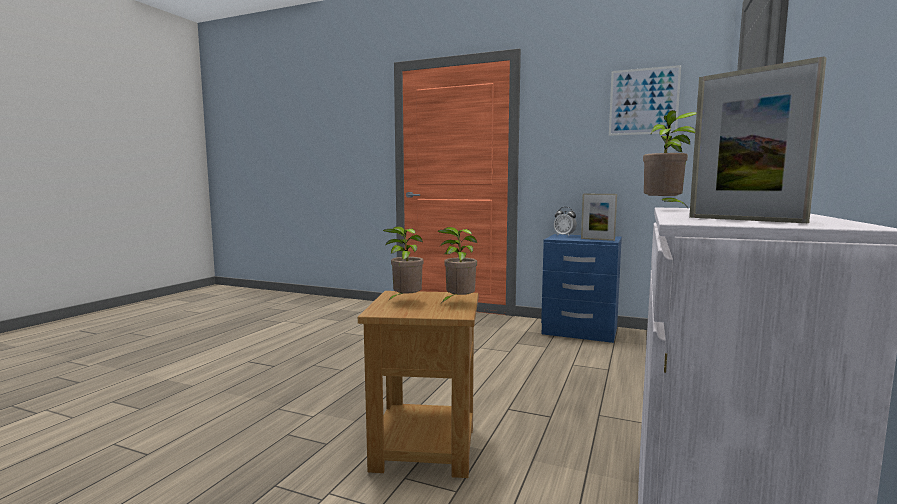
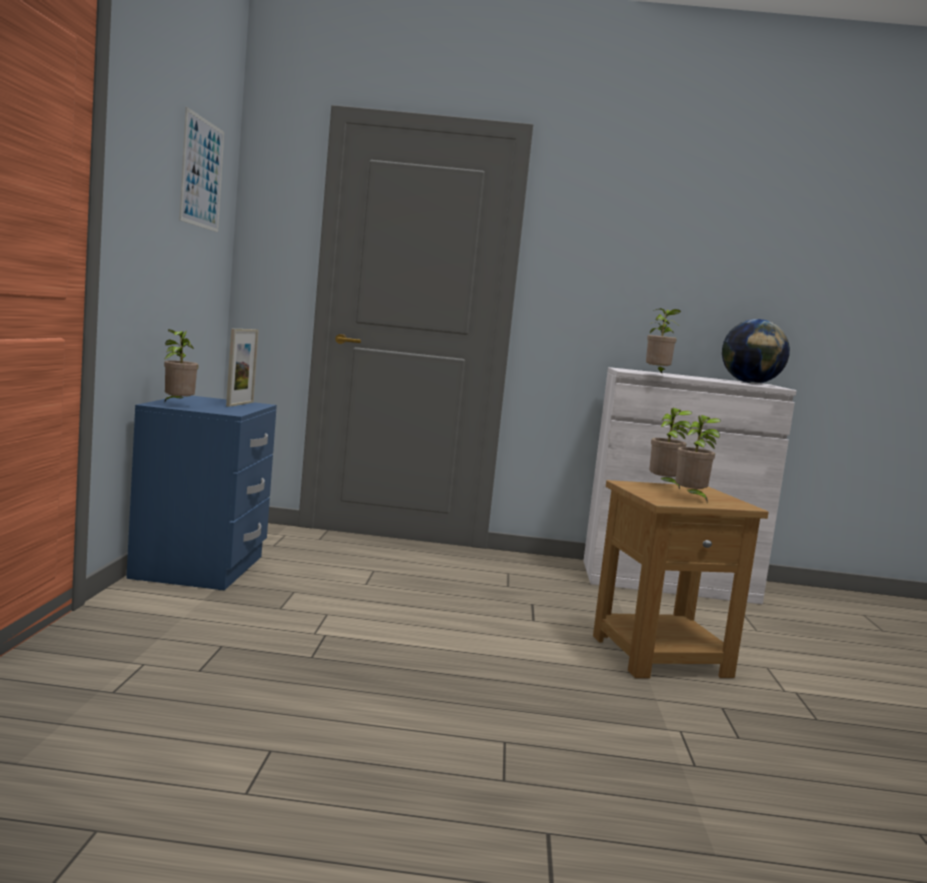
camera: 110 degrees left, 0 degrees up
(564, 235) = (177, 405): alarm clock -> potted plant
(744, 220) = (750, 383): picture frame -> globe

